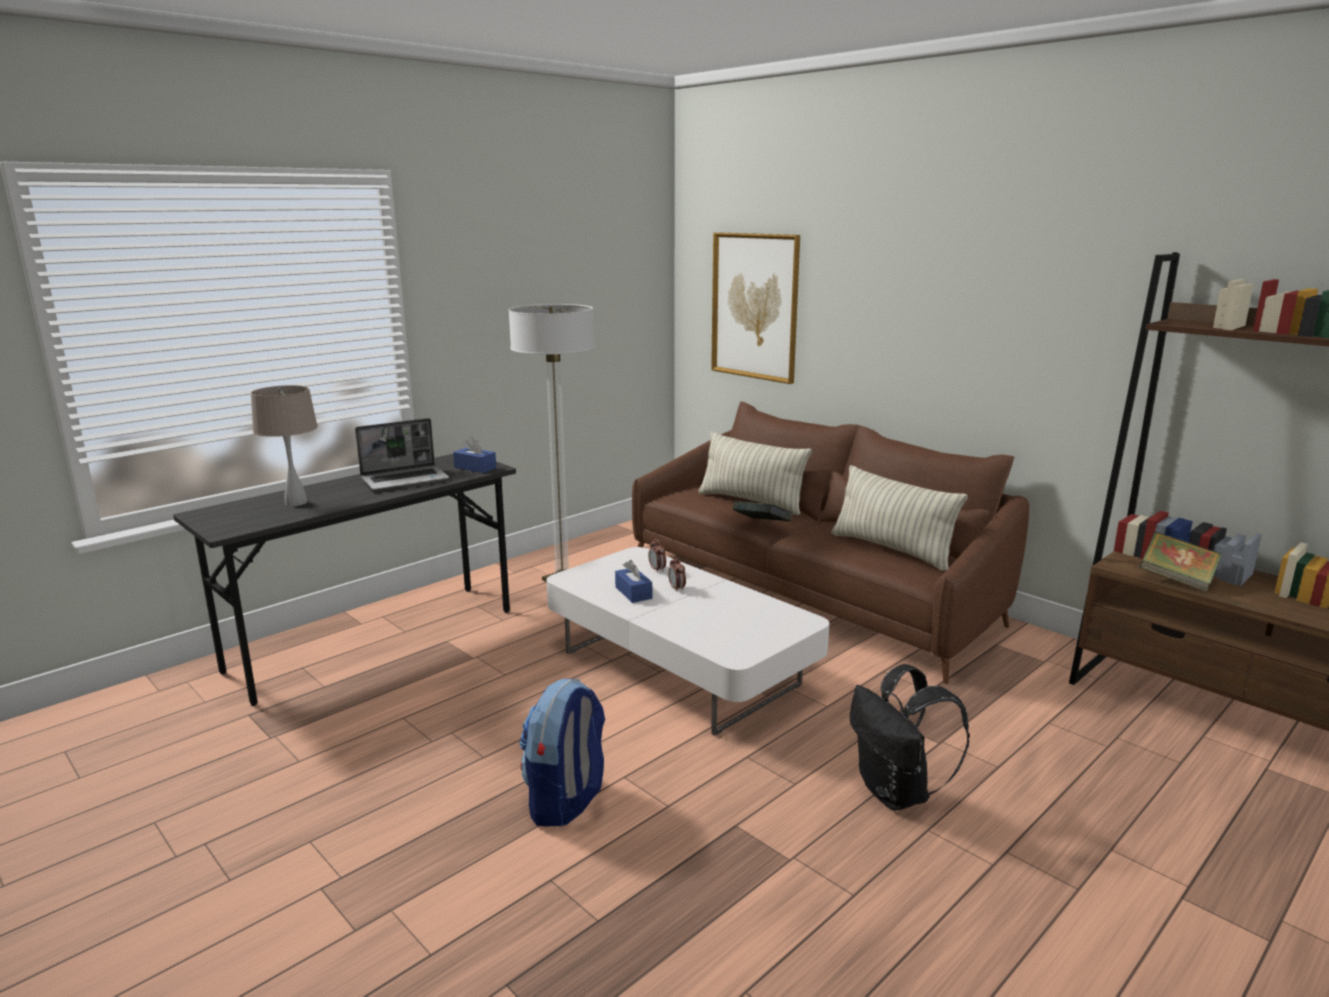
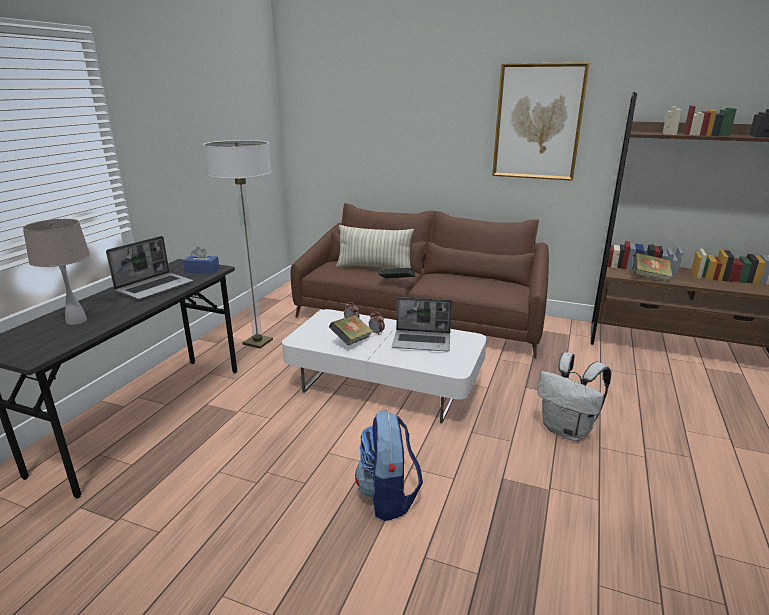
camera: 25 degrees left, 5 degrees up
(633, 593) = (351, 341): blue tissue box -> book
(727, 612) = (422, 342): none -> laptop
(755, 306) = (348, 138): picture -> picture (538, 122)
(892, 549) = (483, 285): pillow -> none
(897, 794) = (567, 430): black backpack -> white backpack

